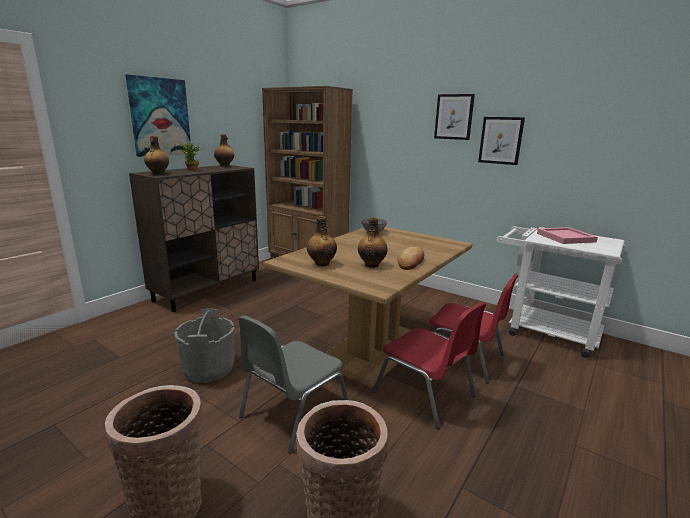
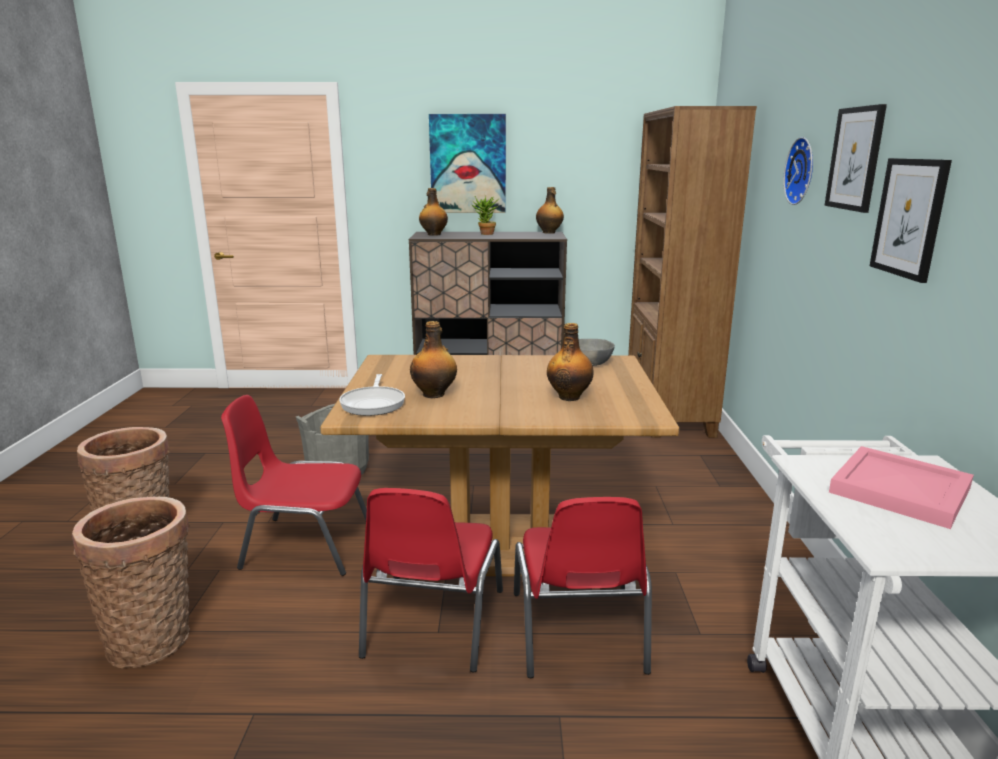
camera: 55 degrees right, 0 degrees up
(292, 413) = (305, 544): grey chair -> red chair
(321, 263) = (399, 374): bottle -> bottle (569, 397)
(366, 279) = (373, 403): none -> frying pan
(406, 123) = (803, 171): none -> wall clock
(411, 262) = (485, 409): bread -> none

